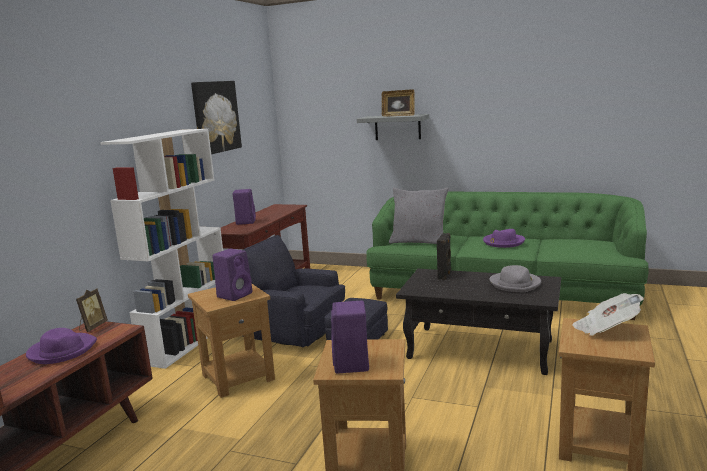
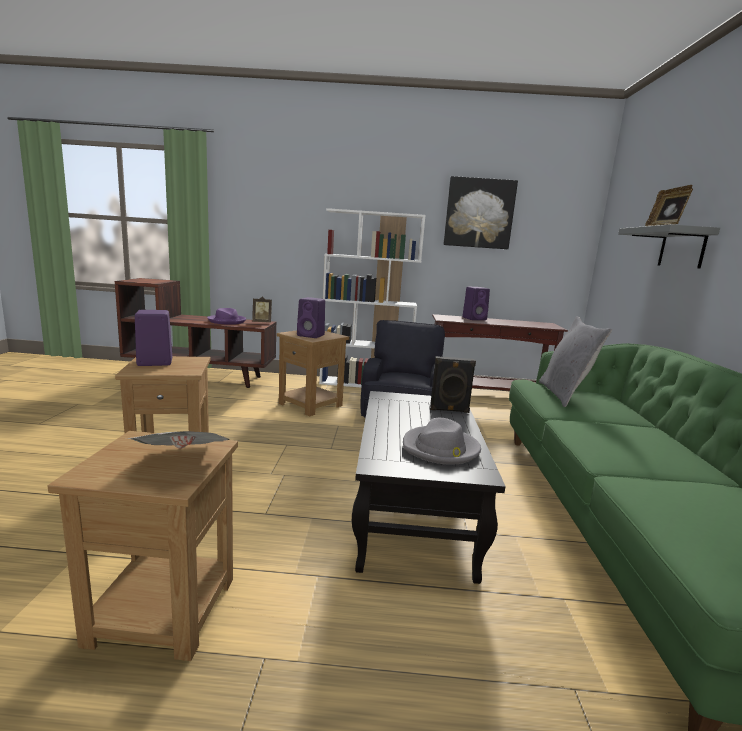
camera: 70 degrees right, 0 degrees up
(503, 242) = (631, 441): purple hat -> none

